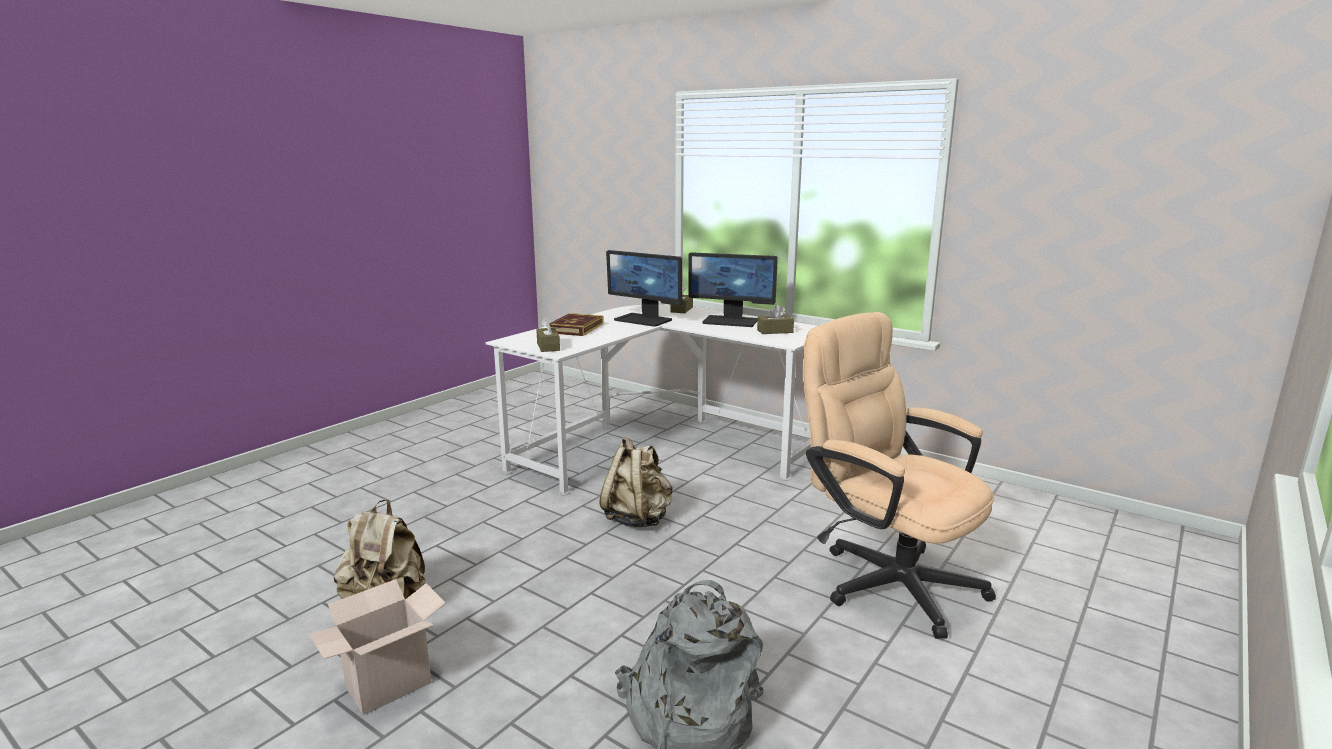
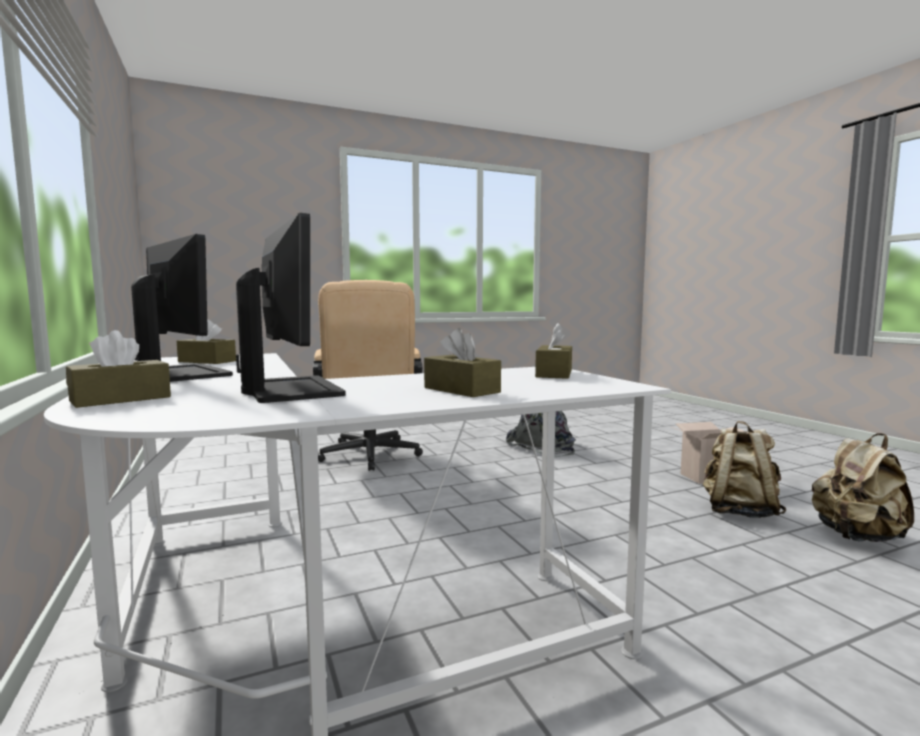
camera: 150 degrees left, 10 degrees down
(576, 328) = (461, 390): book -> brown tissue box
(638, 519) = (482, 524): beige backpack -> beige backpack (857, 537)

